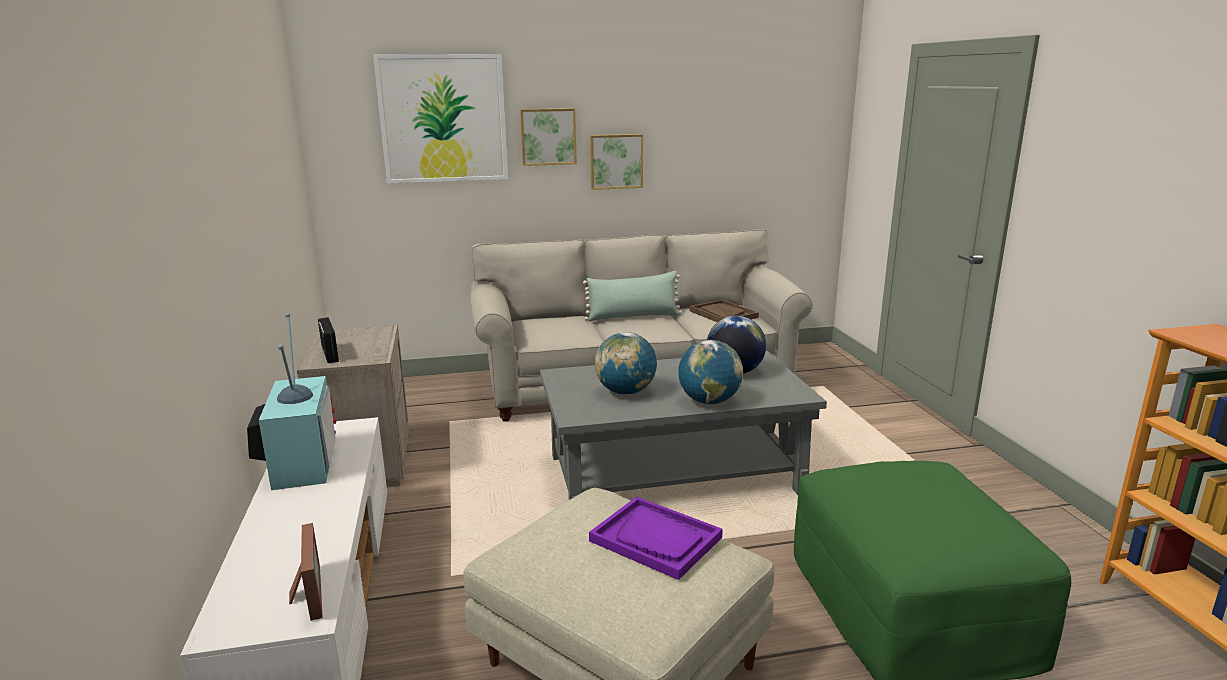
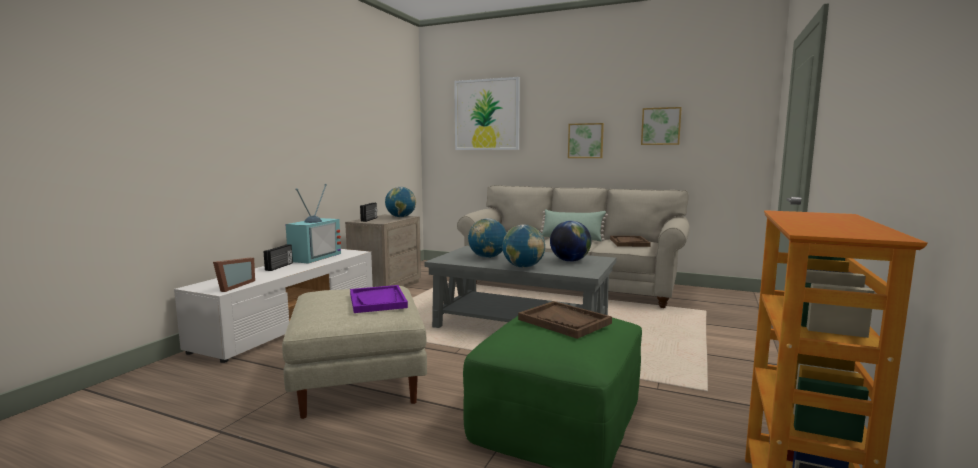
camera: 35 degrees right, 10 degrees down
(286, 510) = (280, 266): none -> radio
(372, 334) = (401, 217): none -> globe
(548, 136) = (544, 125): picture -> picture (661, 126)
(925, 492) = (564, 321): none -> brown tray

